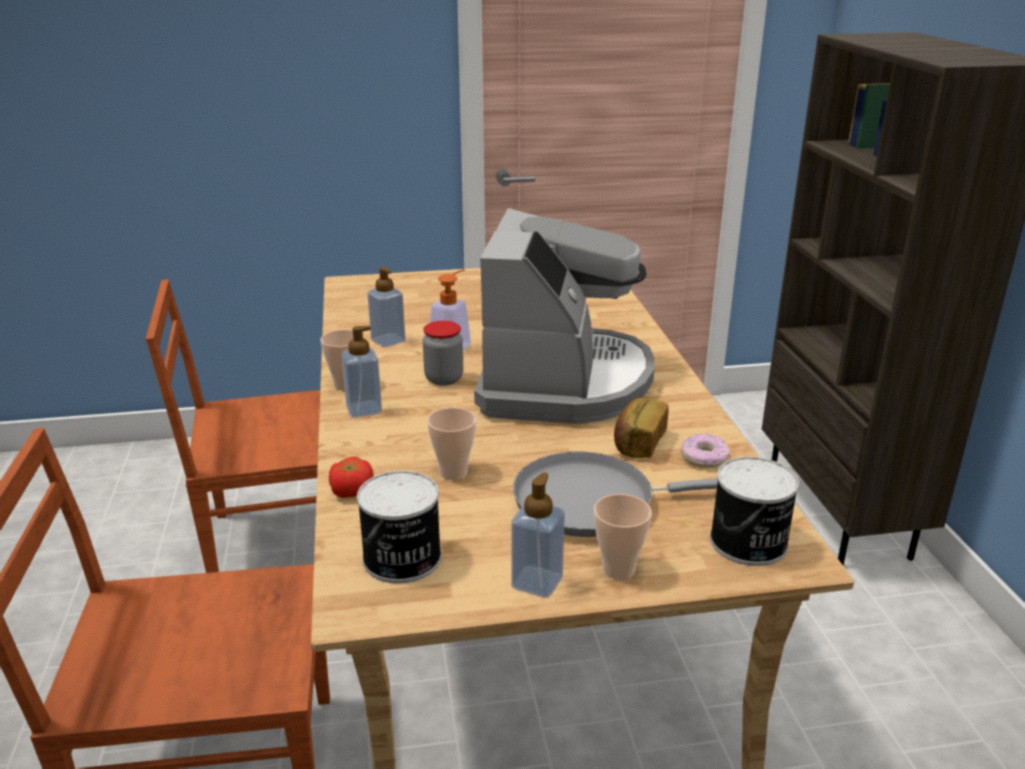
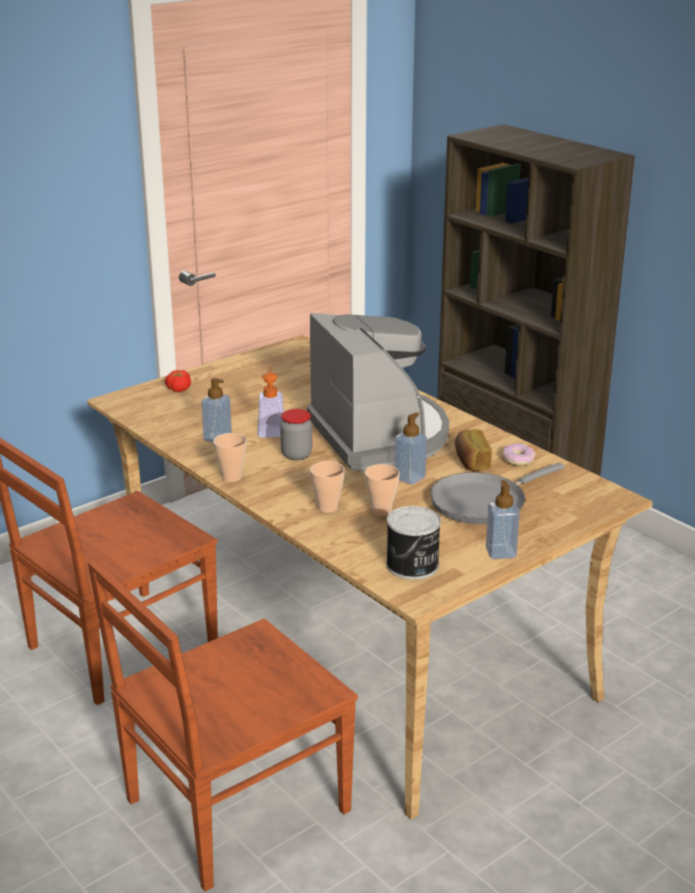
camera: 30 degrees left, 0 degrees up
(350, 490) = (331, 540): tomato -> tomato (178, 389)
(364, 409) = (269, 490): soap dispenser -> soap dispenser (409, 478)
(618, 569) = (535, 532): cup -> cup (327, 508)
(749, 543) = (587, 498): can -> none

